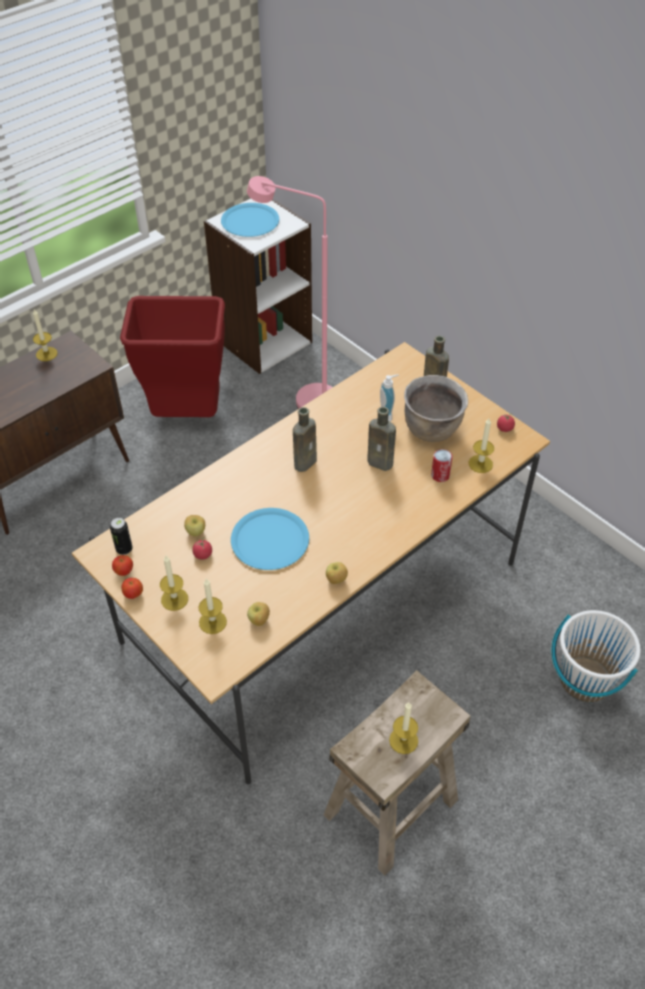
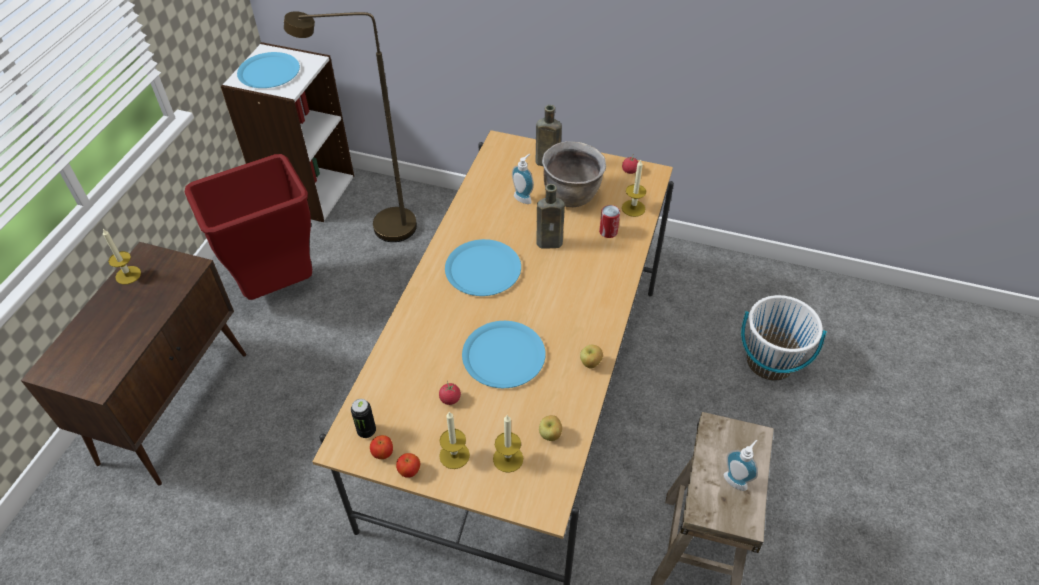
camera: 30 degrees left, 0 degrees up
(196, 532) = (427, 381): apple -> none
(305, 400) = (382, 229): pink floor lamp -> brown floor lamp
(306, 461) = (483, 269): brown bottle -> blue plate
(403, 740) = (737, 479): candle -> soap dispenser

